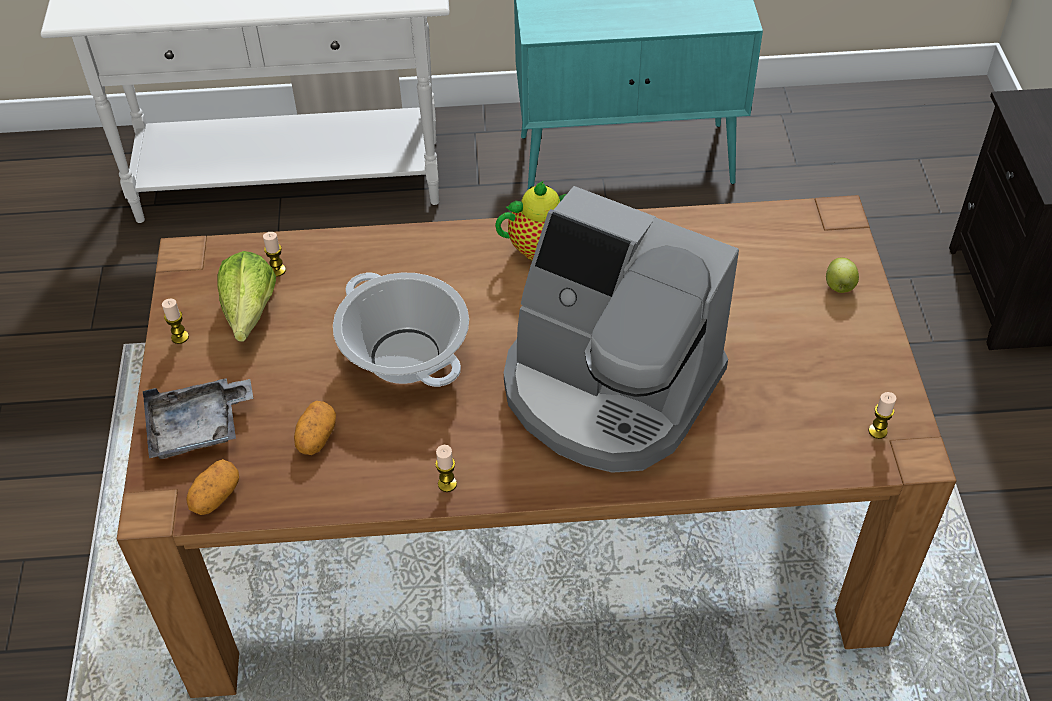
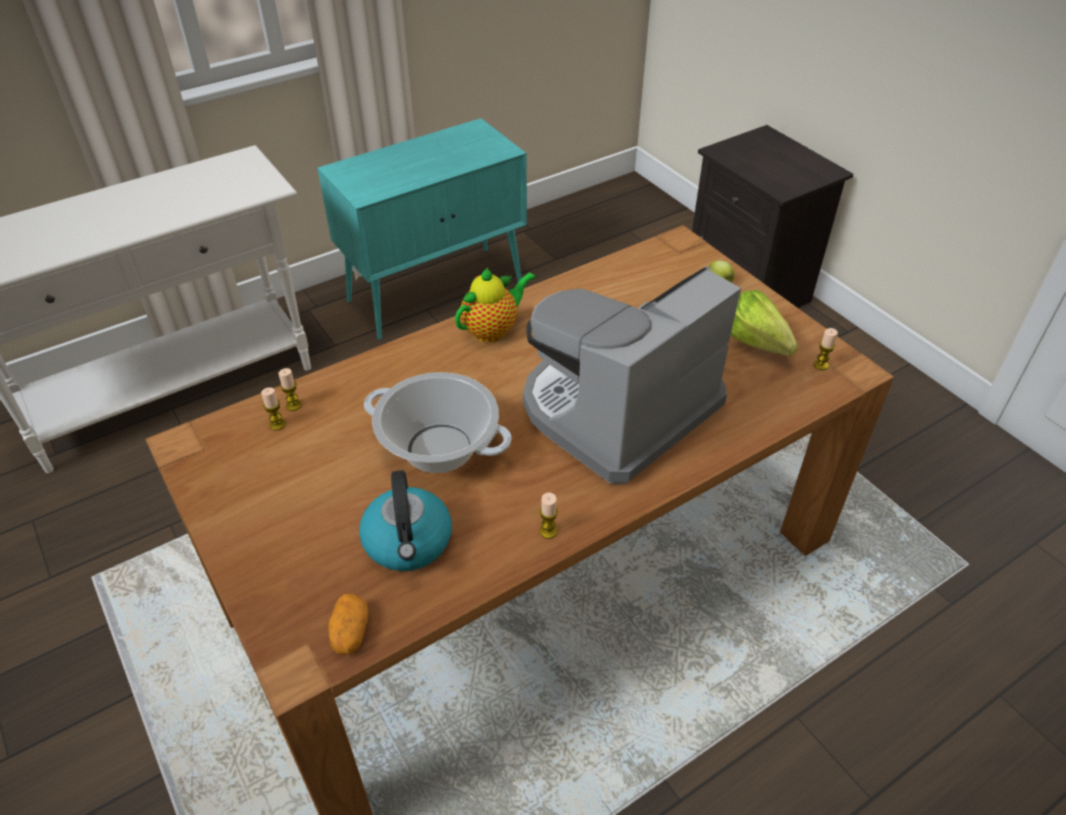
camera: 30 degrees left, 5 degrees down
(180, 337) = (221, 512): candle -> candle (293, 405)
(198, 428) = (292, 581): grey tray -> none
(247, 320) = (277, 474): lettuce -> lettuce (760, 347)
(316, 437) = (408, 542): potato -> kettle
(608, 389) = (617, 410): coffee machine -> coffee machine turned 135 degrees clockwise

